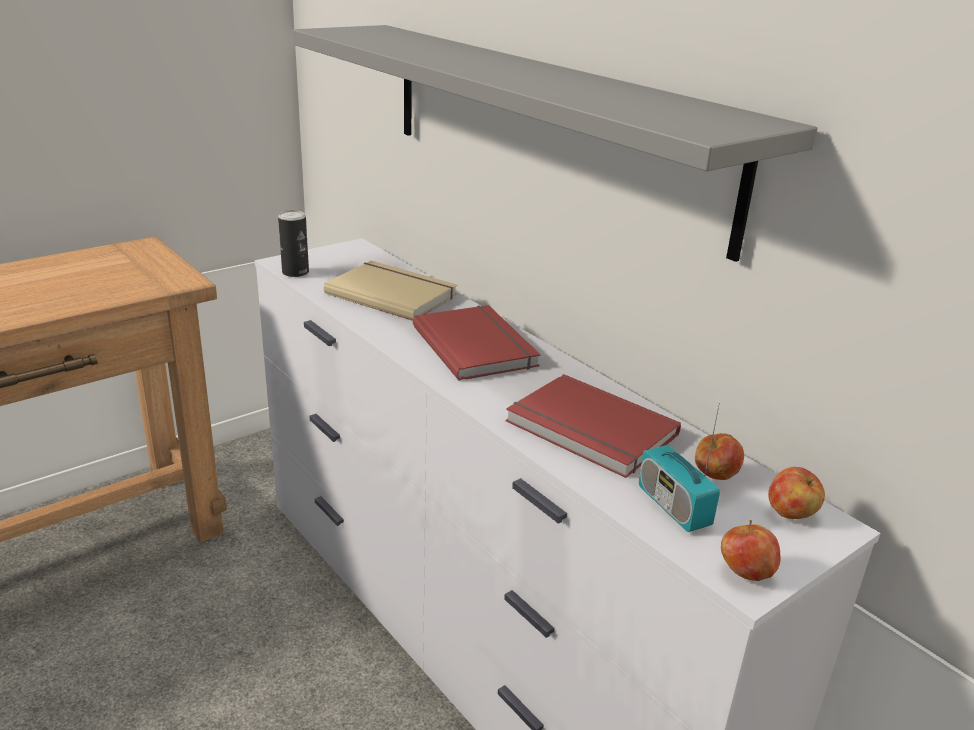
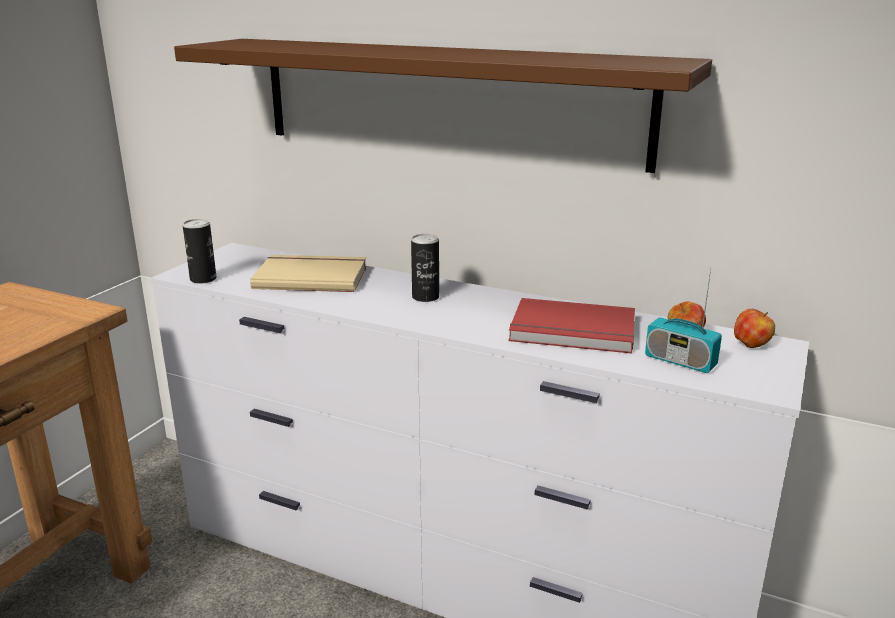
camera: 25 degrees left, 5 degrees down
(477, 345) = (425, 297): red book -> can
(545, 126) = (447, 100): grey shelf -> brown shelf
(745, 573) = (765, 386): apple -> none

